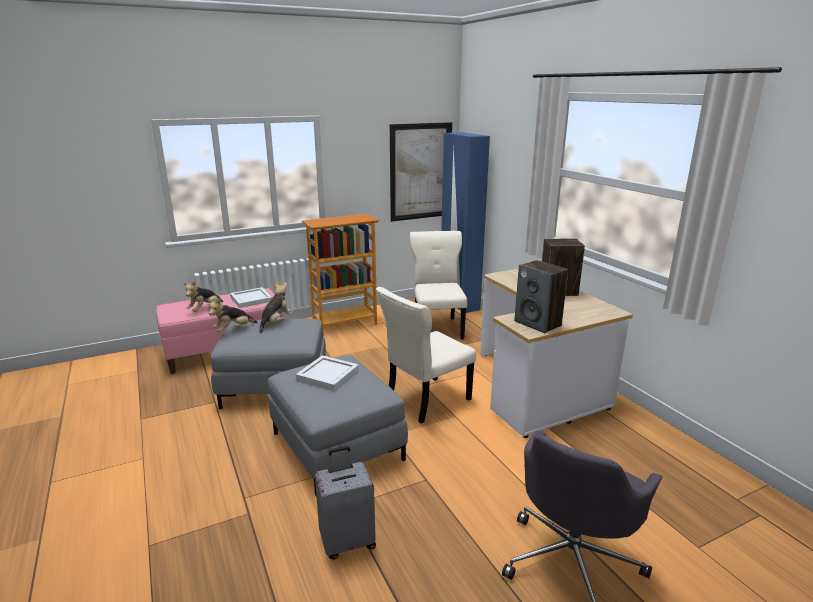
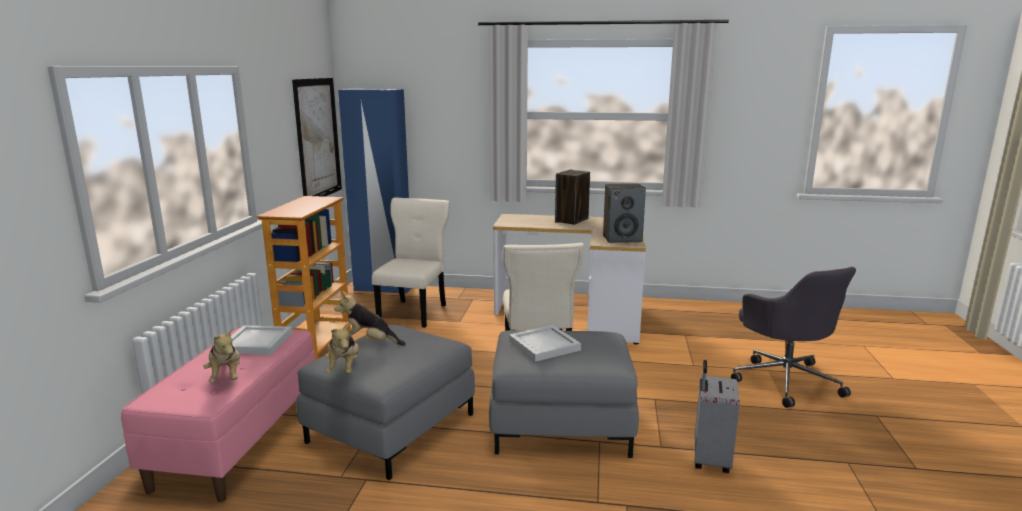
camera: 55 degrees left, 5 degrees down
(276, 323) = (370, 342): plush toy -> plush toy turned 45 degrees counterclockwise
(438, 328) = (414, 312): beige chair -> beige chair turned 75 degrees clockwise

